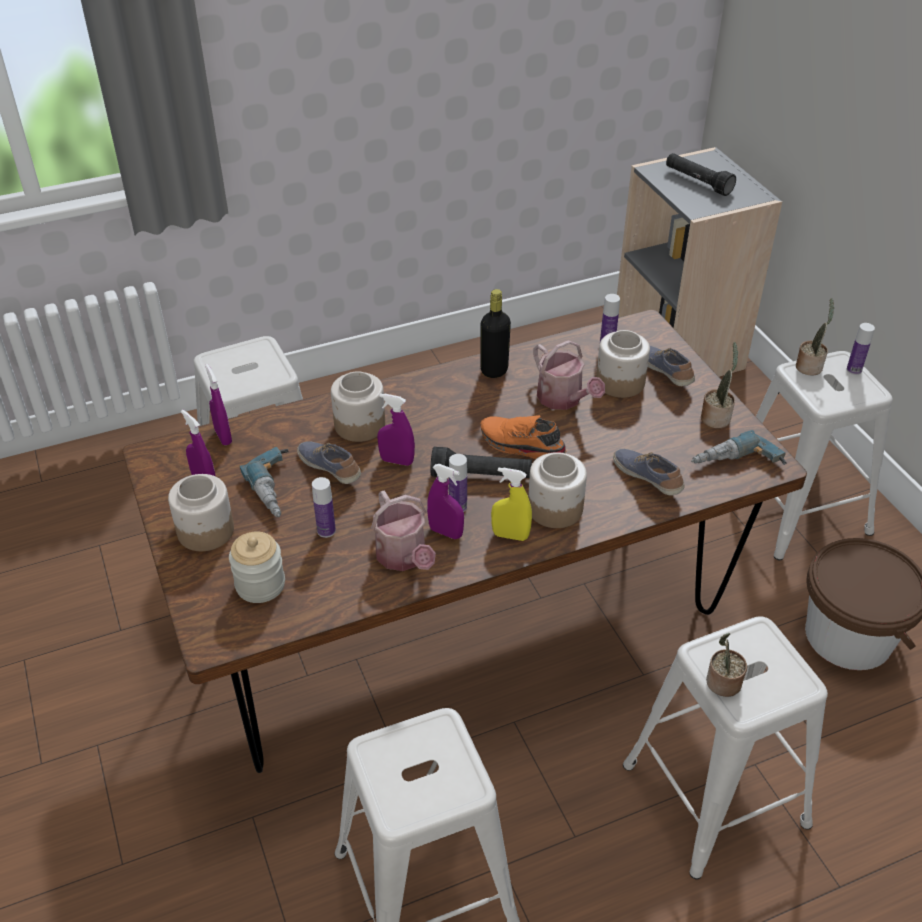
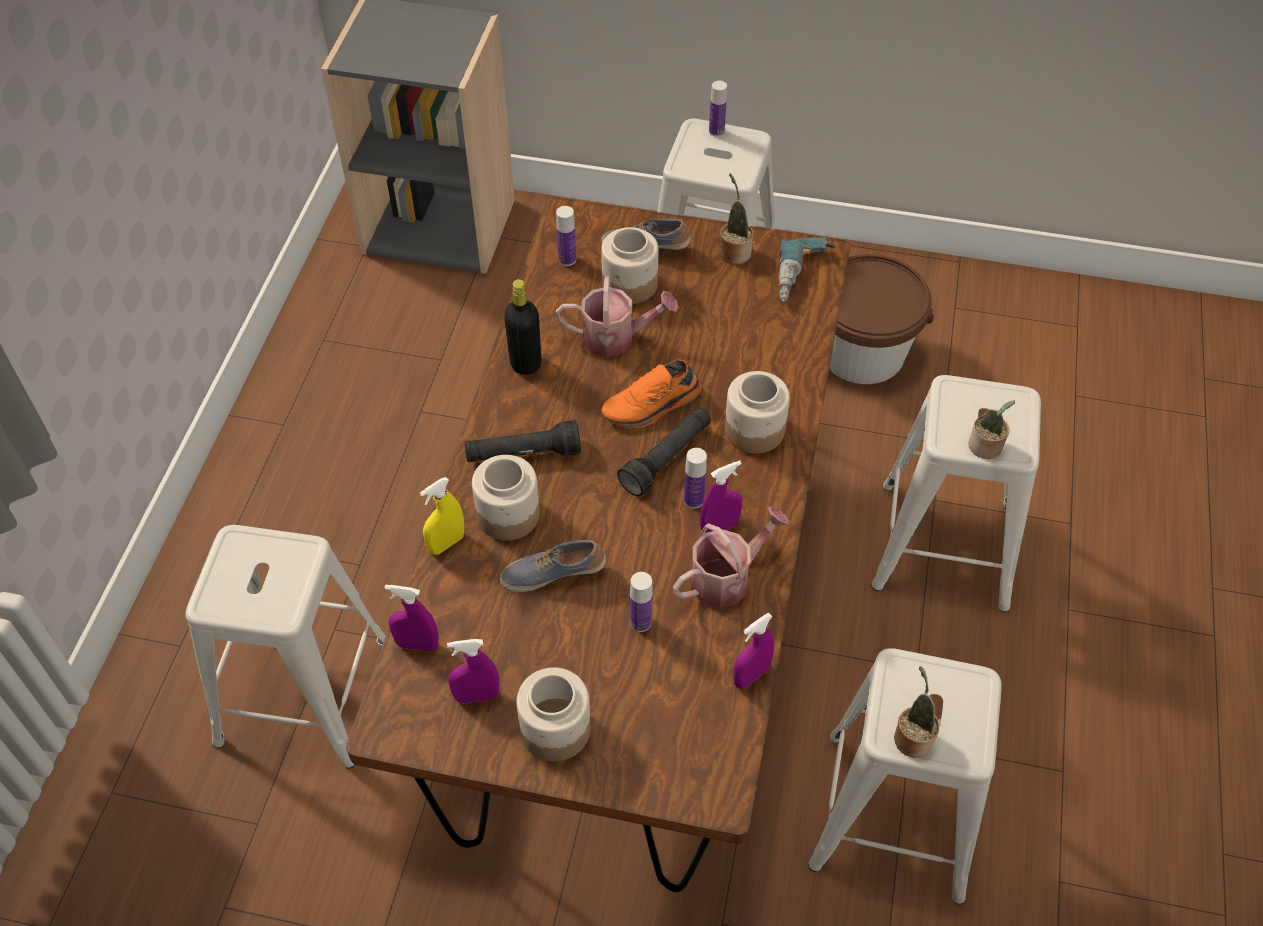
camera: 55 degrees left, 10 degrees up
(260, 585) = (672, 716): jar -> none
(279, 489) = (545, 633): power drill -> none
(397, 461) = (589, 513): purple spray bottle -> purple spray bottle (751, 676)
(404, 557) = (727, 578): watering can -> watering can turned 45 degrees counterclockwise
(510, 535) = (762, 482): yellow spray bottle -> yellow spray bottle (446, 543)
(648, 478) = (769, 344): shoe -> none
(697, 182) = (404, 44): black flashlight -> black flashlight (523, 454)
(810, 366) = (686, 153): potted plant -> potted plant (912, 737)

